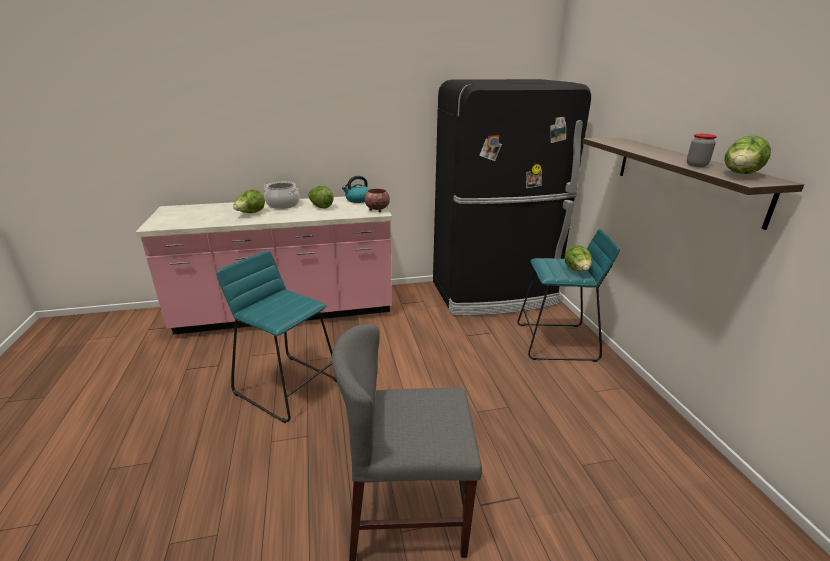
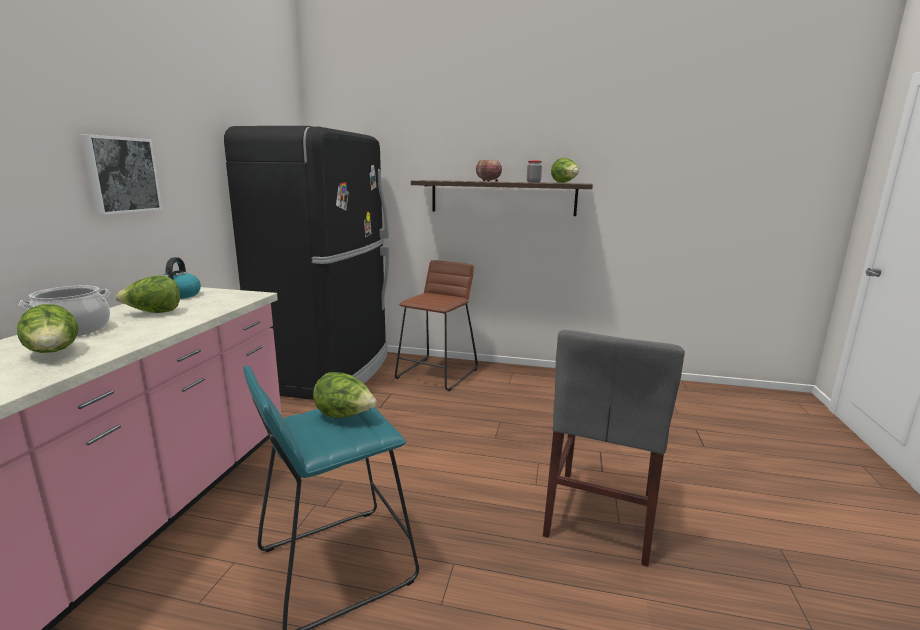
camera: 65 degrees left, 10 degrees down
(345, 120) = (121, 175): none -> picture
(376, 210) = (242, 294): bowl -> bowl (488, 181)
(556, 342) = (437, 374): turquoise stool -> brown stool
(577, 271) = (445, 296): lettuce -> lettuce (345, 416)

